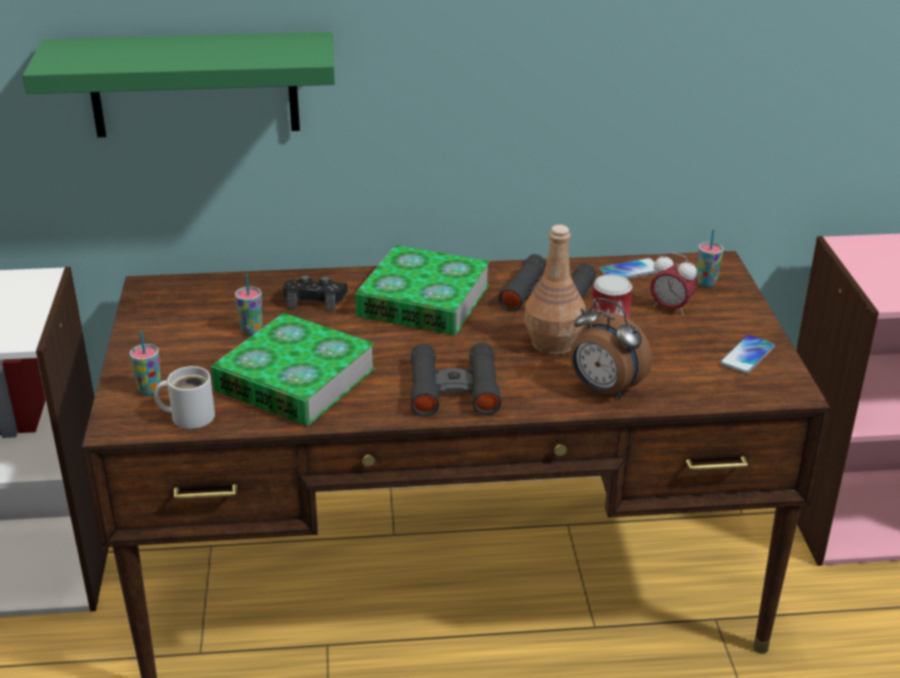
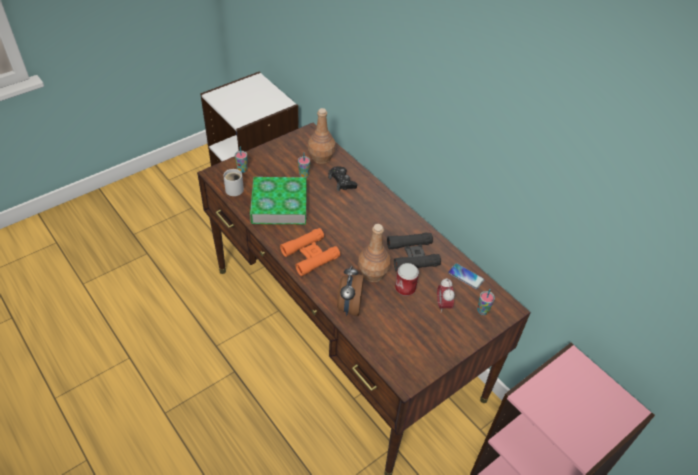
camera: 55 degrees right, 15 degrees up
(194, 85) = (345, 61): green shelf -> none
(230, 298) = (321, 158): none -> brown bottle
(424, 301) = (371, 215): book -> none
(454, 389) = (310, 255): black binoculars -> orange binoculars
(747, 355) = (424, 352): phone -> none

